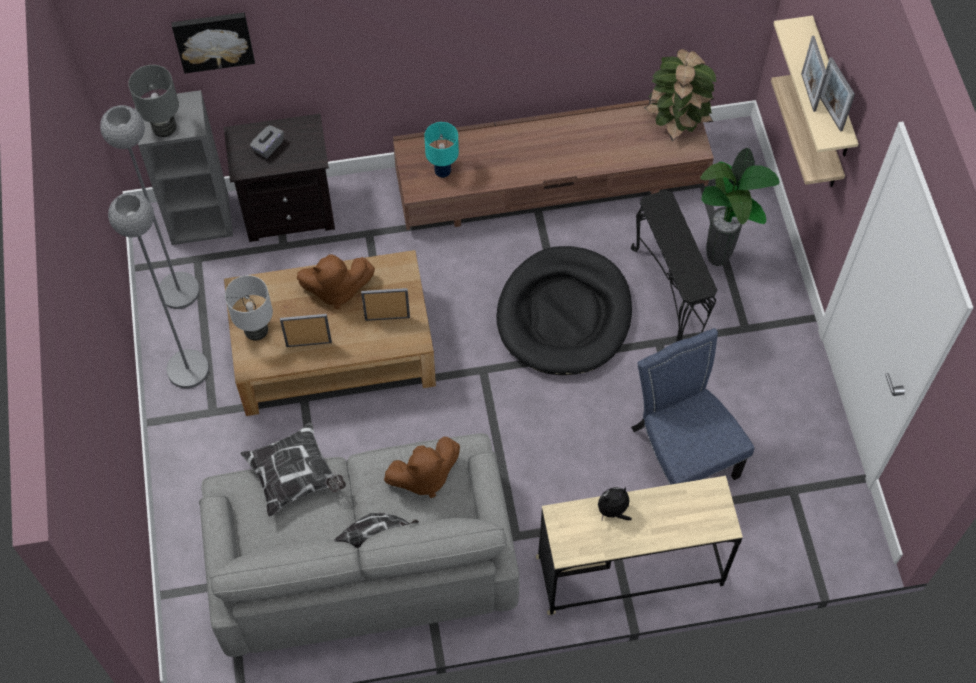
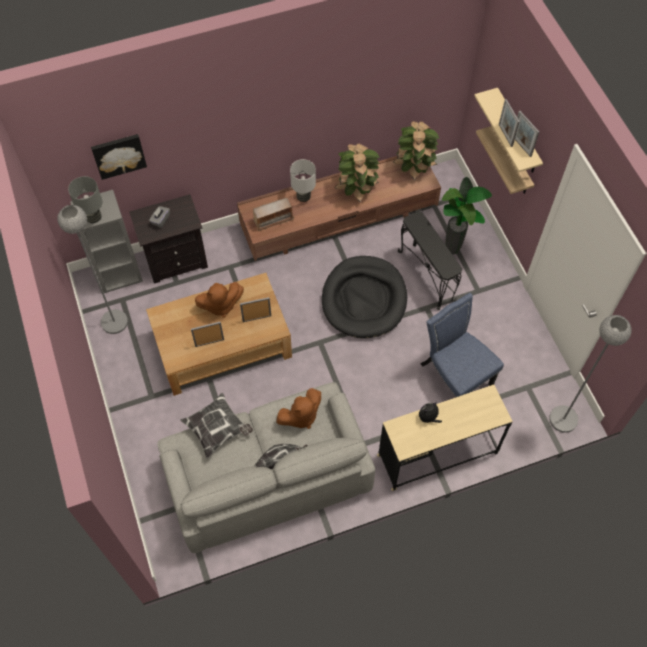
camera: 10 degrees left, 0 degrees up
(187, 369) = (130, 371): grey floor lamp -> grey floor lamp (563, 419)
(256, 330) = (173, 339): grey table lamp -> grey table lamp (303, 196)
(443, 171) = (273, 220): turquoise table lamp -> radio
(579, 145) = (356, 191): none -> potted plant

